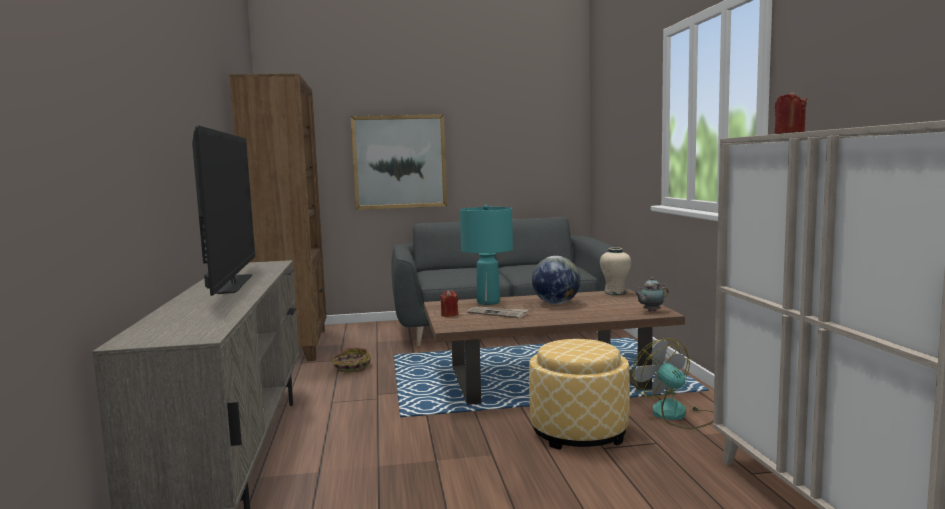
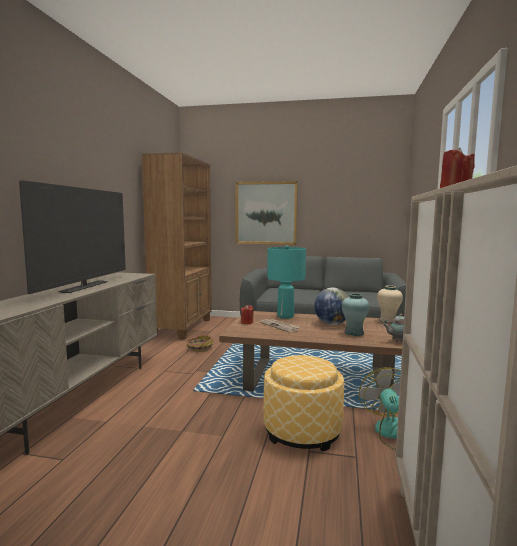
camera: 20 degrees right, 0 degrees up
(594, 309) = (354, 333): none -> turquoise vase

